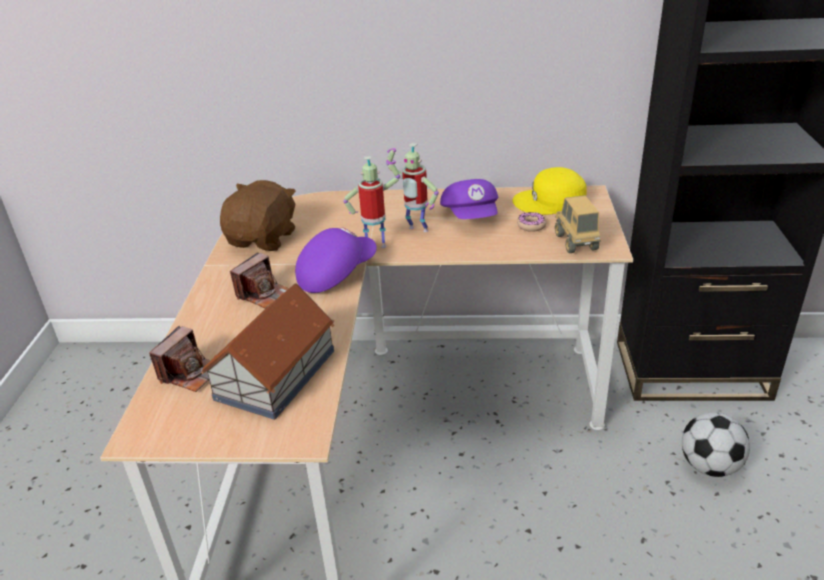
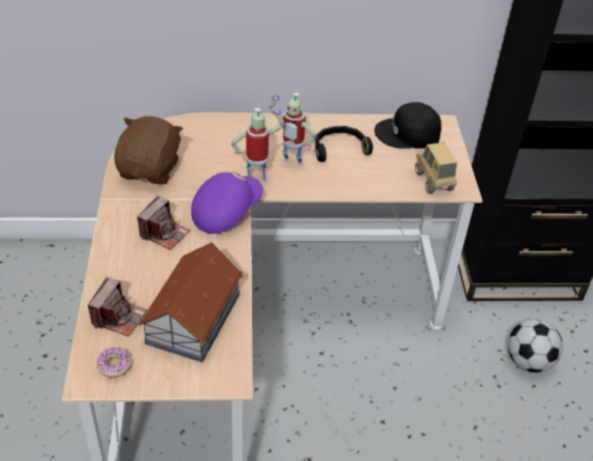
camera: 10 degrees left, 10 degrees up
(471, 217) = (339, 149): purple cap -> black headphones
(531, 226) = (393, 161): donut -> donut (114, 365)
(550, 202) = (408, 134): yellow cap -> black cap

